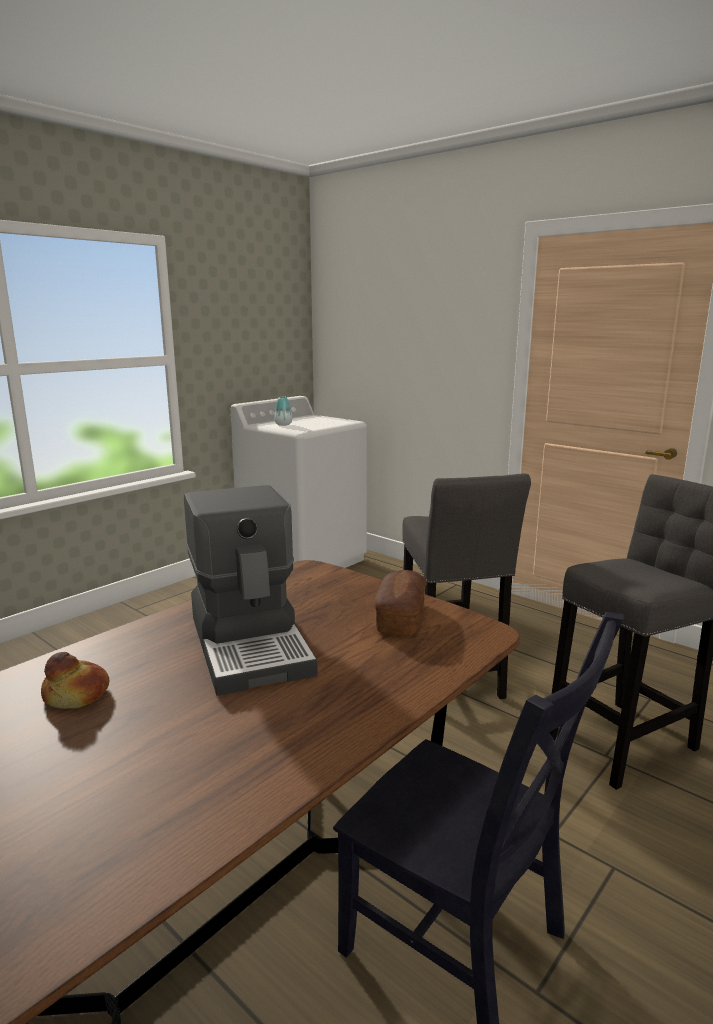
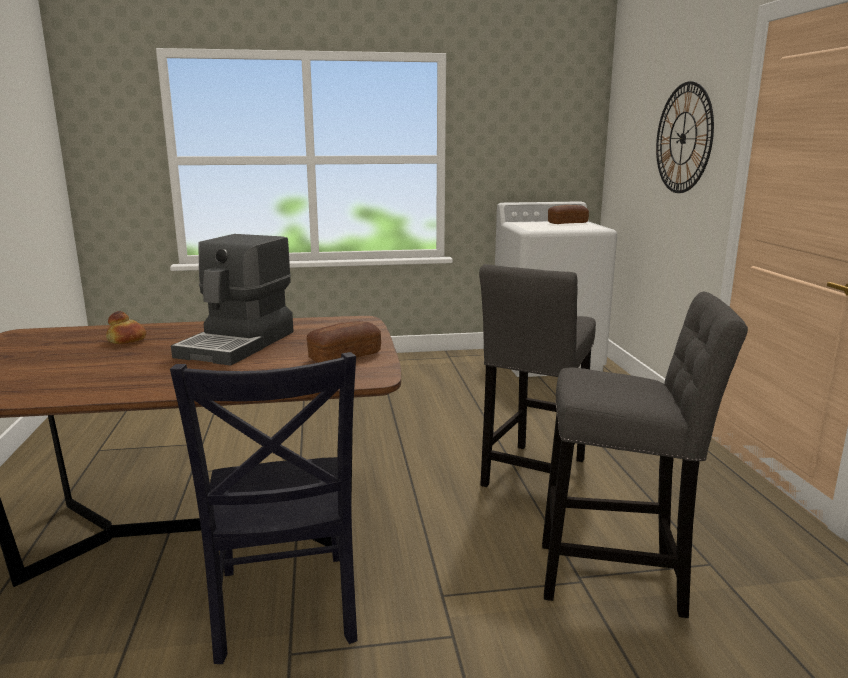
camera: 40 degrees right, 0 degrees up
(283, 425) = (532, 224): vase -> none
(307, 419) = (567, 223): none -> bread
(436, 333) = (683, 138): none -> wall clock

